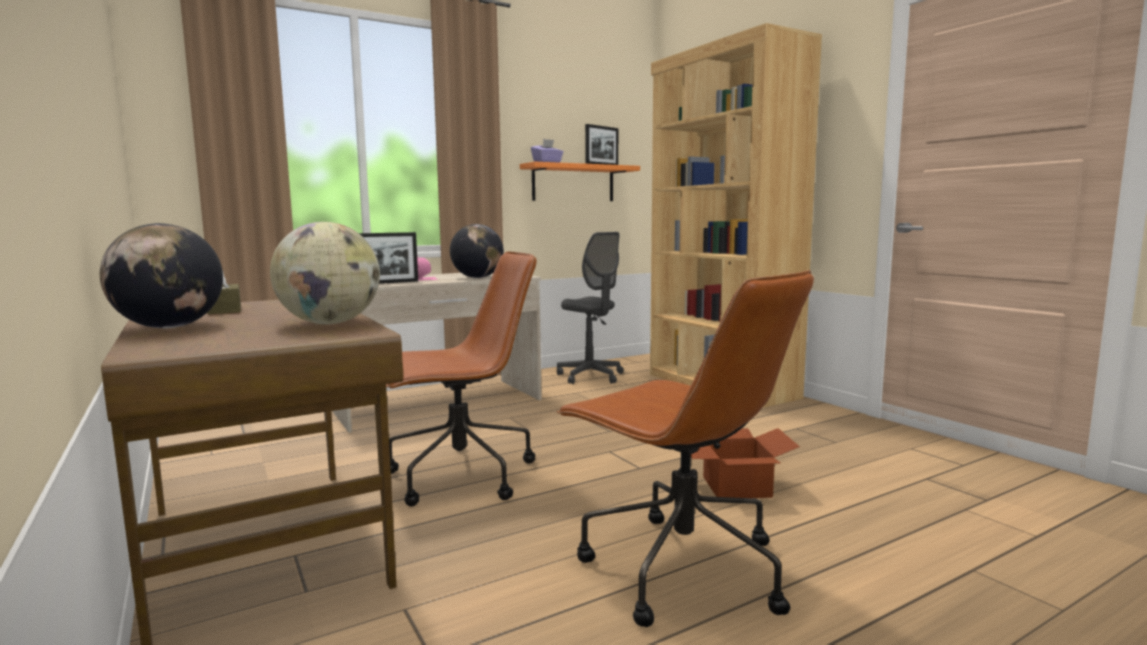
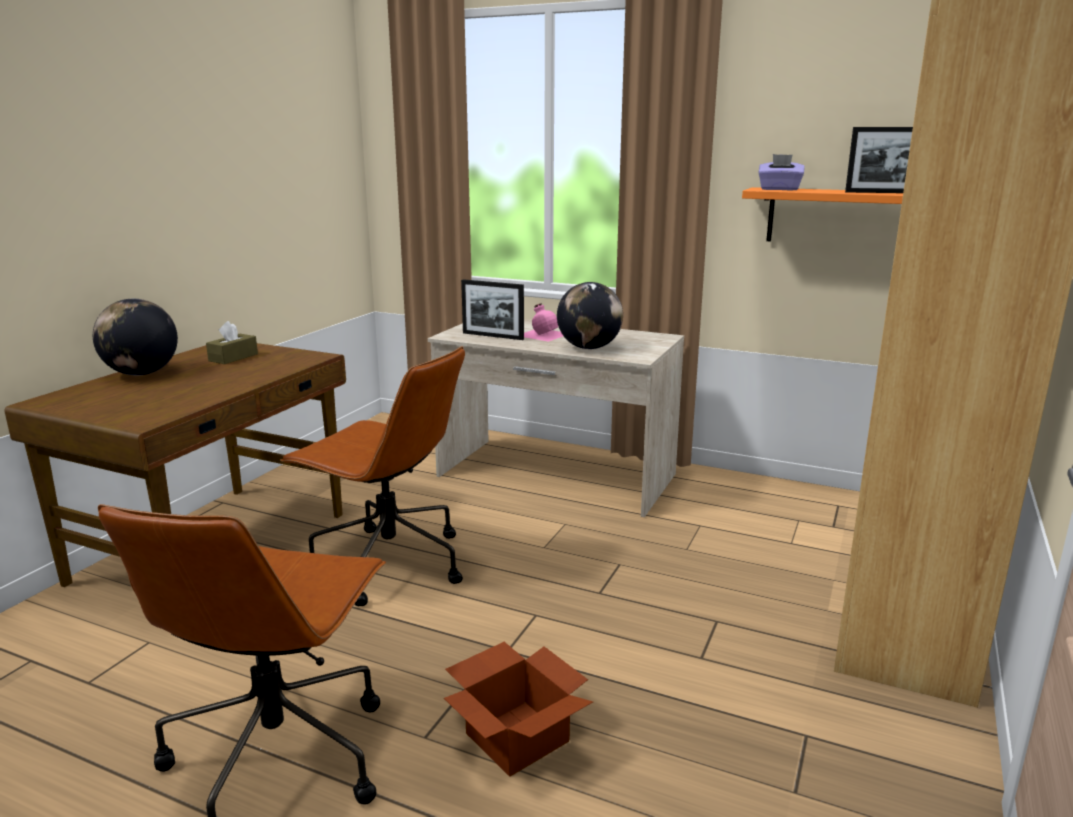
camera: 55 degrees right, 10 degrees up
(330, 323) = (181, 401): globe -> none
(590, 376) = (777, 511): grey office chair -> none

